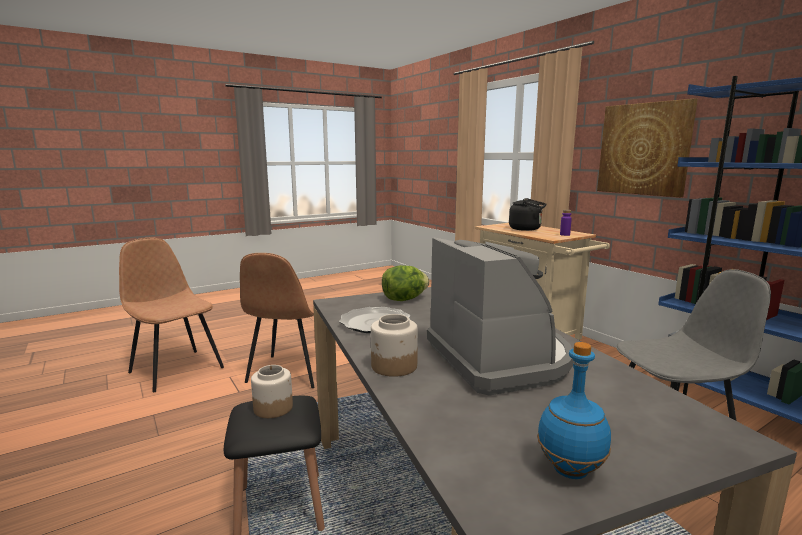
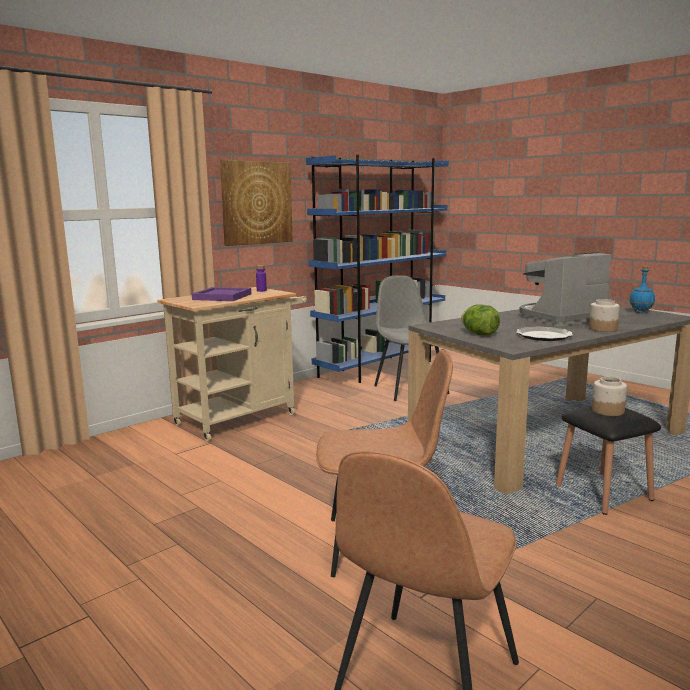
camera: 100 degrees left, 0 degrees up
(527, 229) = (223, 297): black kettle -> purple tray

